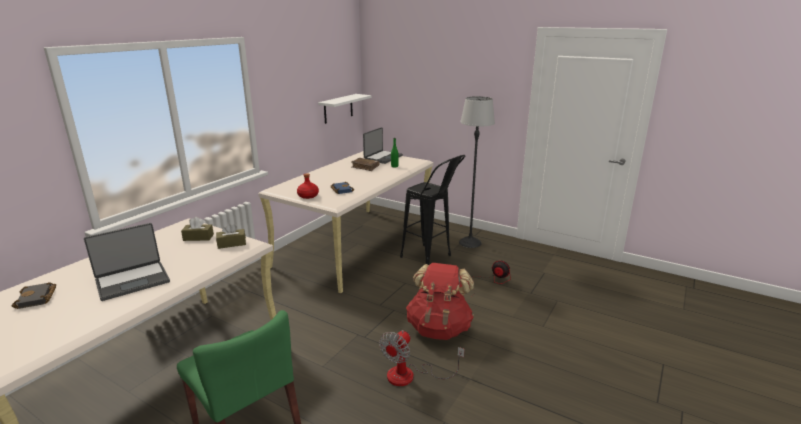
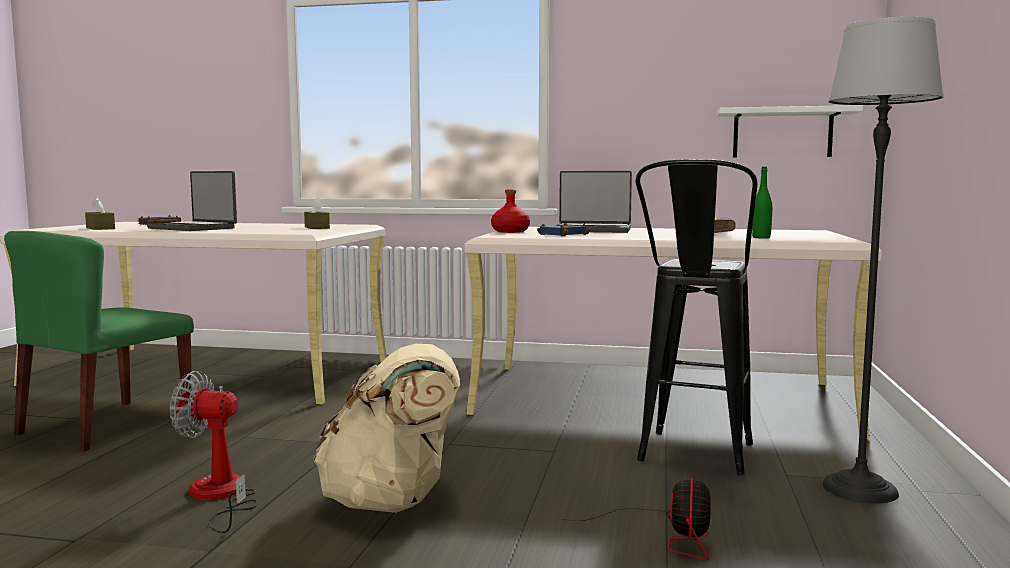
camera: 70 degrees right, 15 degrees down
(231, 243) = (302, 231): brown tissue box -> brown tissue box (100, 228)
(382, 157) = (800, 234): laptop -> laptop (592, 230)
(439, 328) = (392, 501): red backpack -> beige backpack

